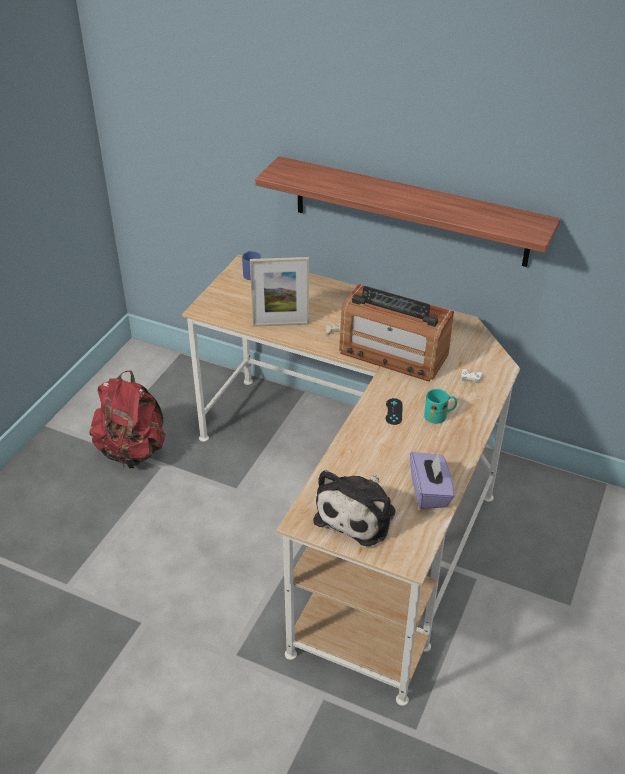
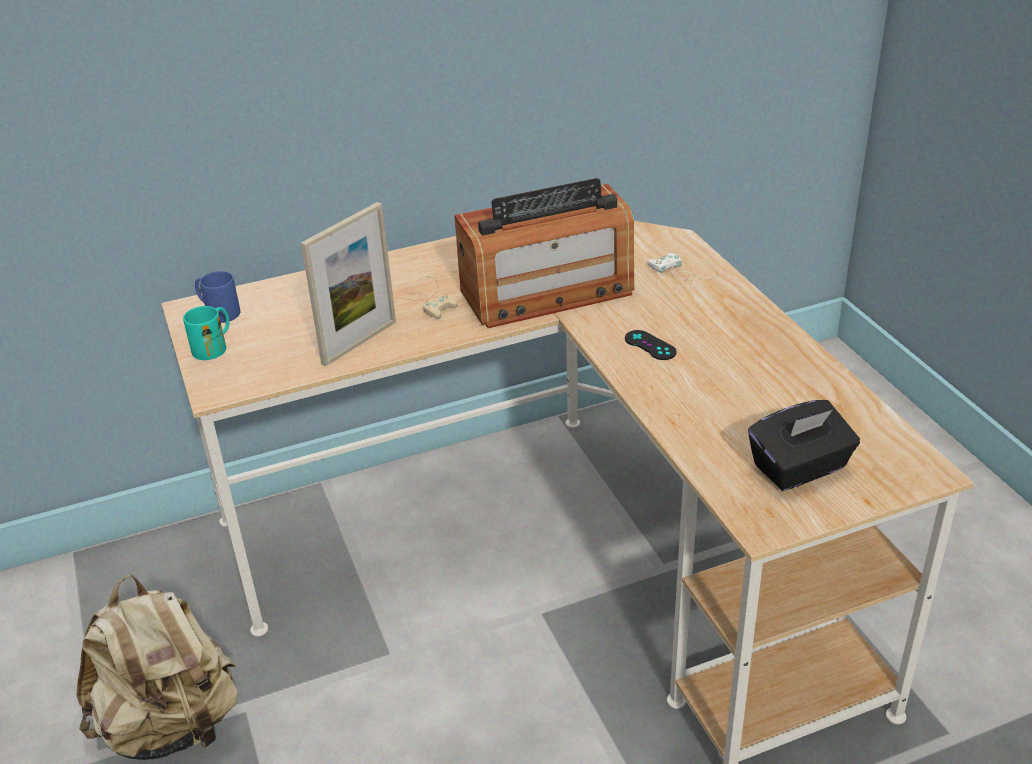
camera: 45 degrees left, 5 degrees down
(132, 451) = (171, 725): red backpack -> beige backpack
(358, 514) = (800, 468): plush toy -> black tissue box
(410, 211) = (440, 92): shelf -> none
(430, 492) = (823, 393): purple tissue box -> none
(440, 415) = (700, 318): turquoise mug -> turquoise mug (214, 346)

